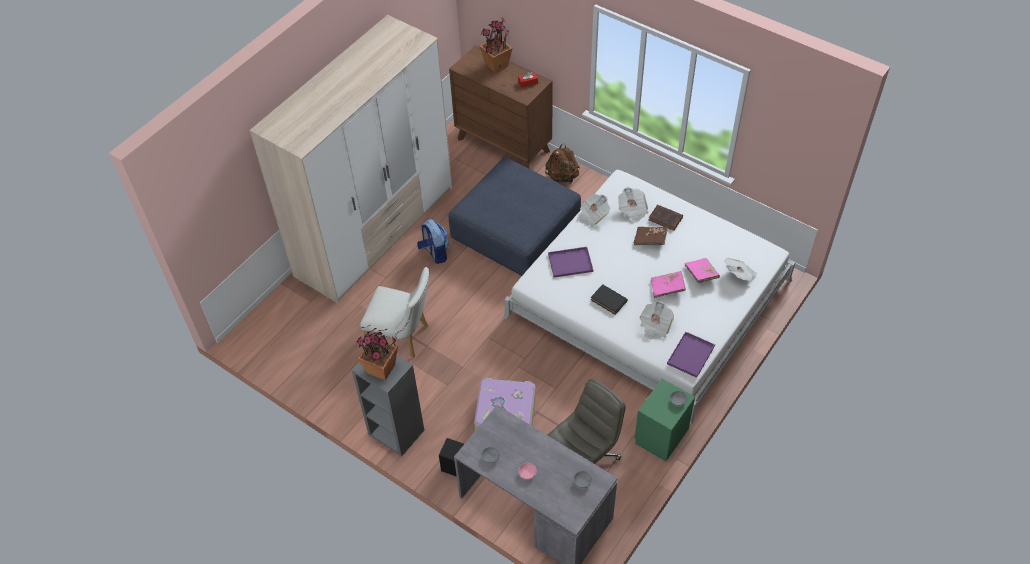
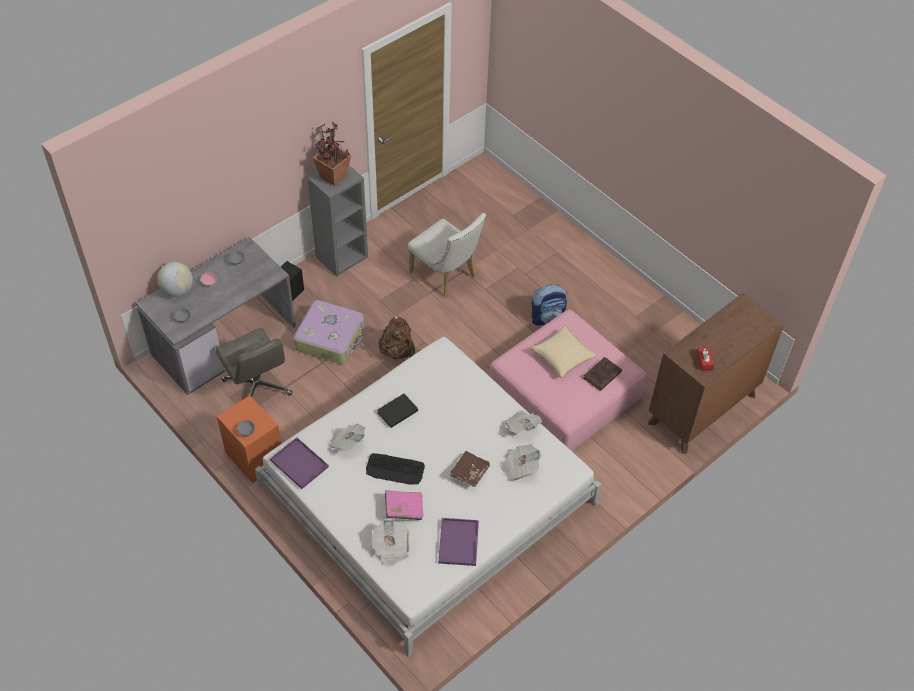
camera: 100 degrees right, 0 degrees up
(376, 231) = (590, 275): wardrobe -> none
(403, 337) = (446, 276): white chair -> white chair turned 75 degrees counterclockwise
(496, 65) = (742, 337): potted plant -> none
(508, 206) = (562, 357): none -> pillow
(516, 229) = (563, 394): blue ottoman -> pink ottoman
(547, 499) = (177, 290): none -> globe
(562, 177) = (636, 457): brown backpack -> brown backpack (397, 351)
(569, 263) = (459, 389): purple tray -> purple tray (458, 541)
(661, 436) = (254, 457): green nightstand -> orange nightstand
(666, 219) = (496, 498): brown book -> brown book (601, 376)
(667, 288) = (395, 469): pink book -> keyboard

